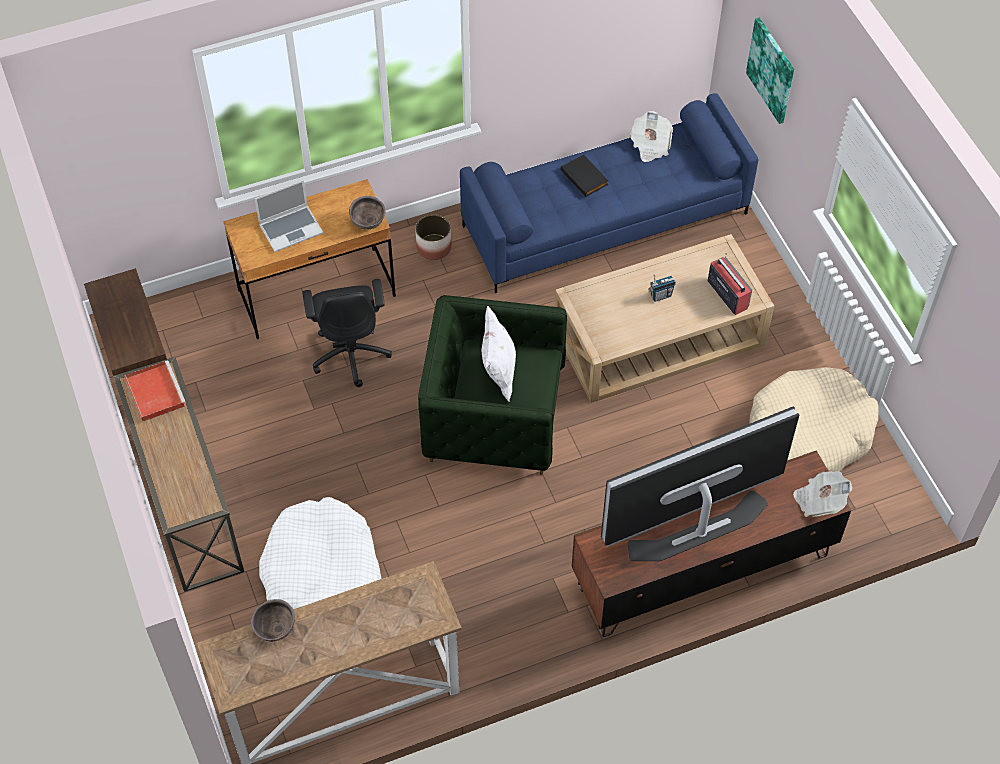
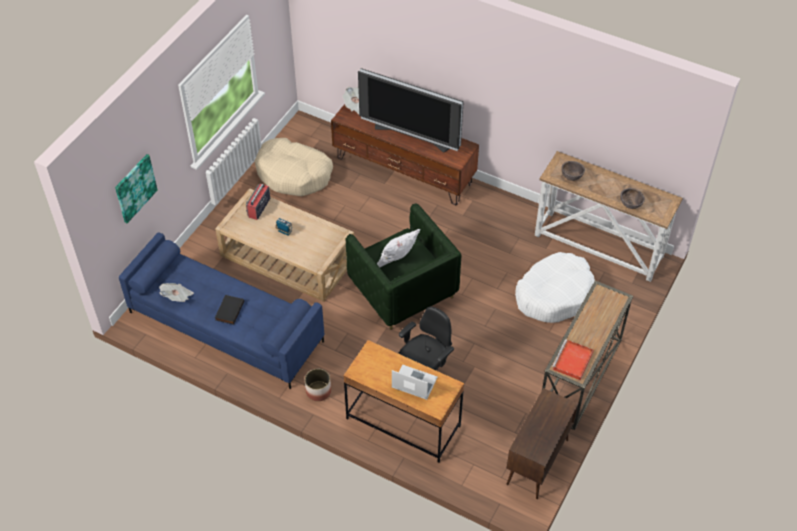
camera: 130 degrees left, 5 degrees down
(368, 224) = (375, 351): brown bowl -> brown bowl (571, 177)

